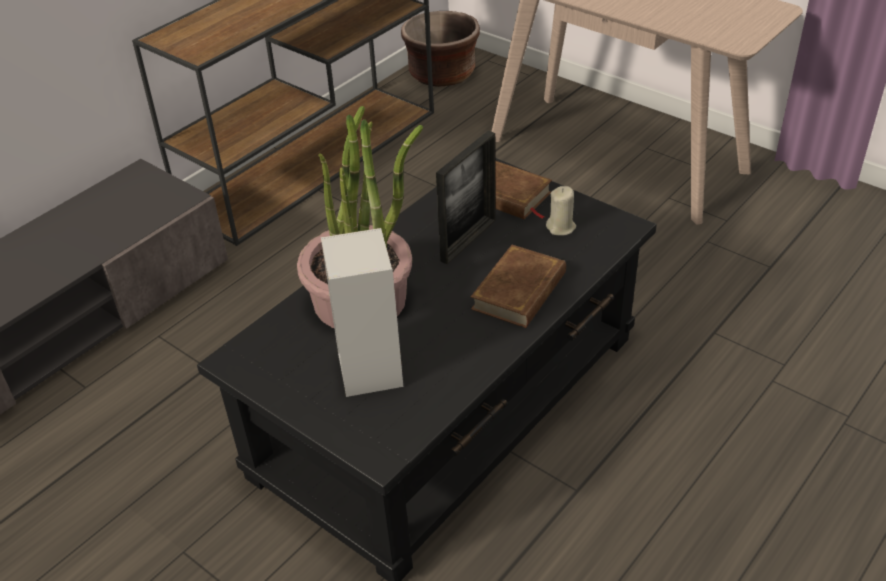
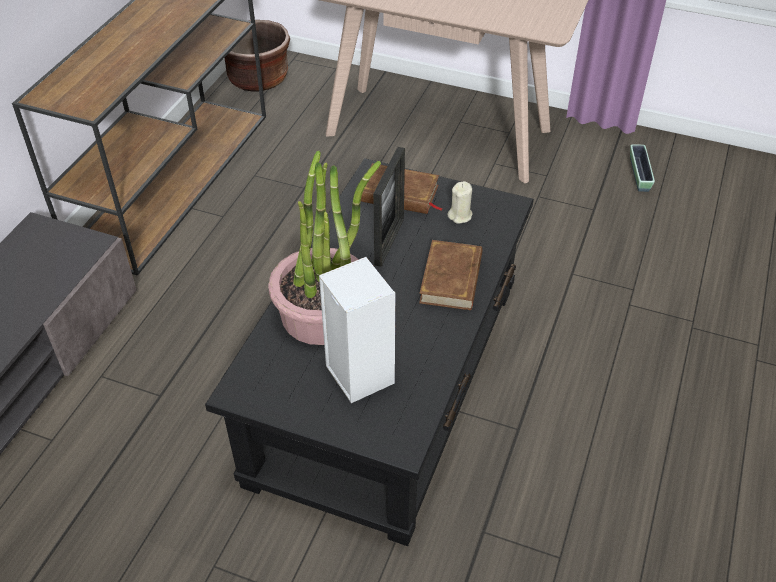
camera: 20 degrees left, 5 degrees up
(844, 237) = (639, 174): none -> planter

